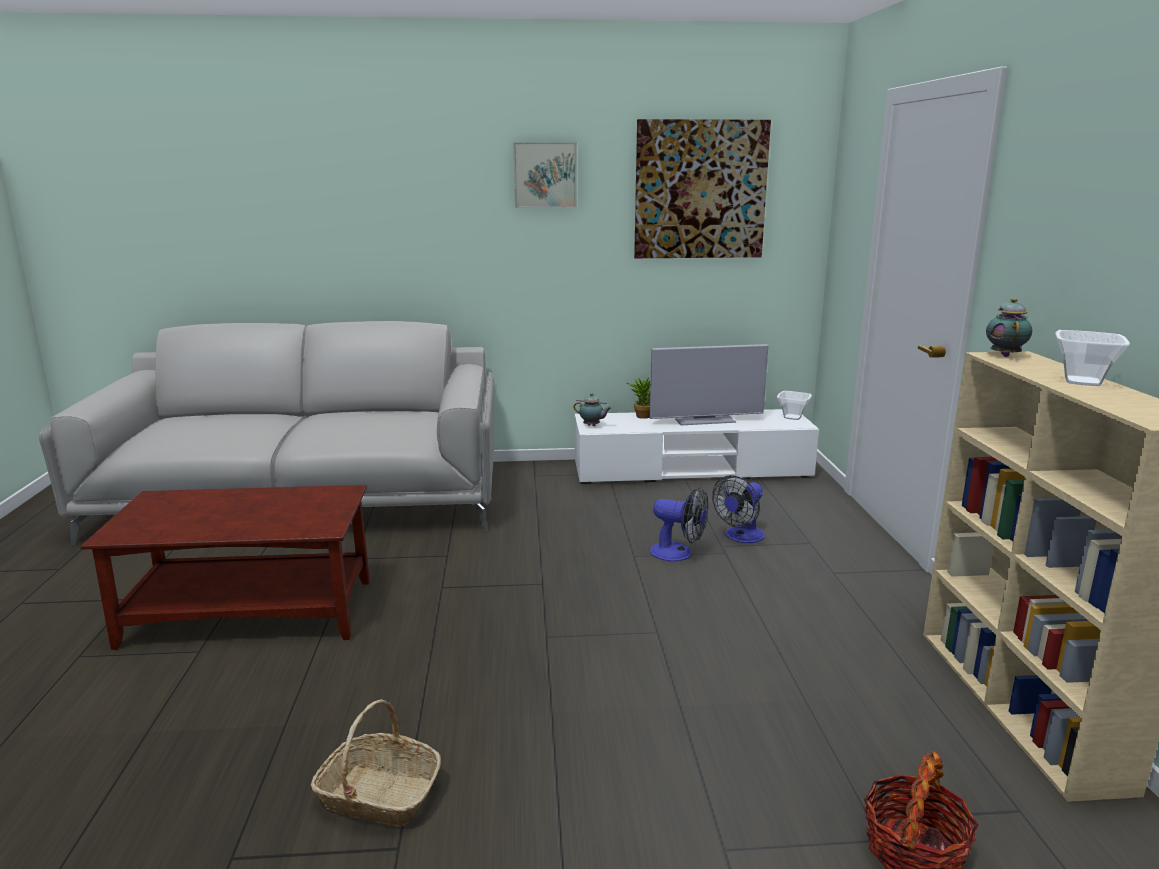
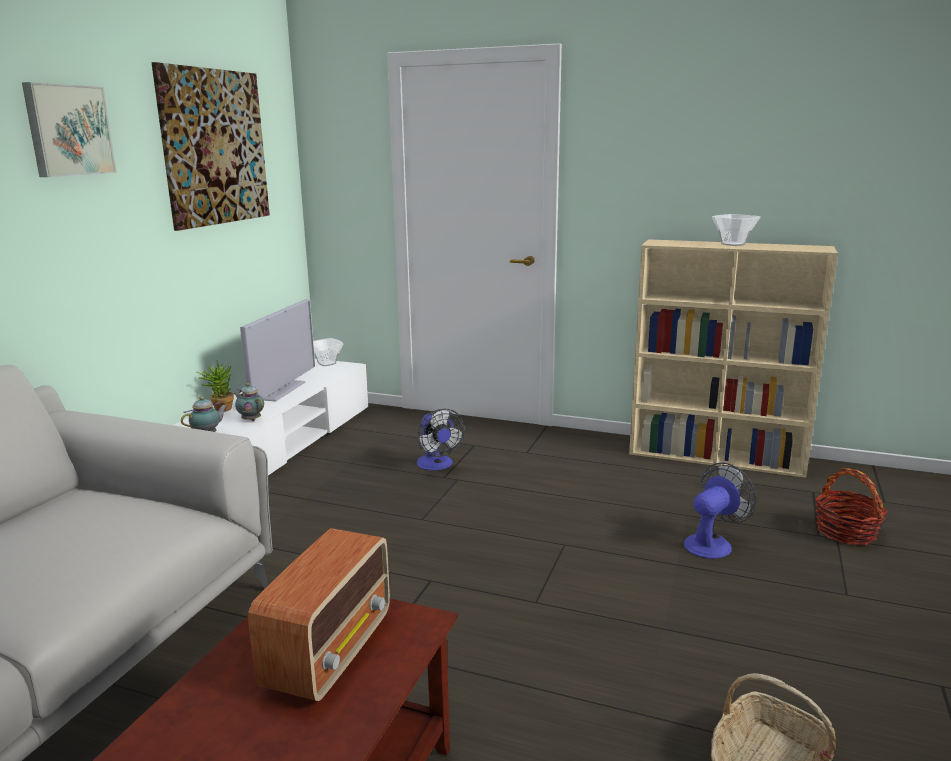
camera: 65 degrees left, 0 degrees up
(289, 512) = (331, 651): none -> radio
(678, 553) = (439, 498): fan -> fan (712, 543)
(1004, 355) = (658, 242): teapot -> teapot (250, 419)

